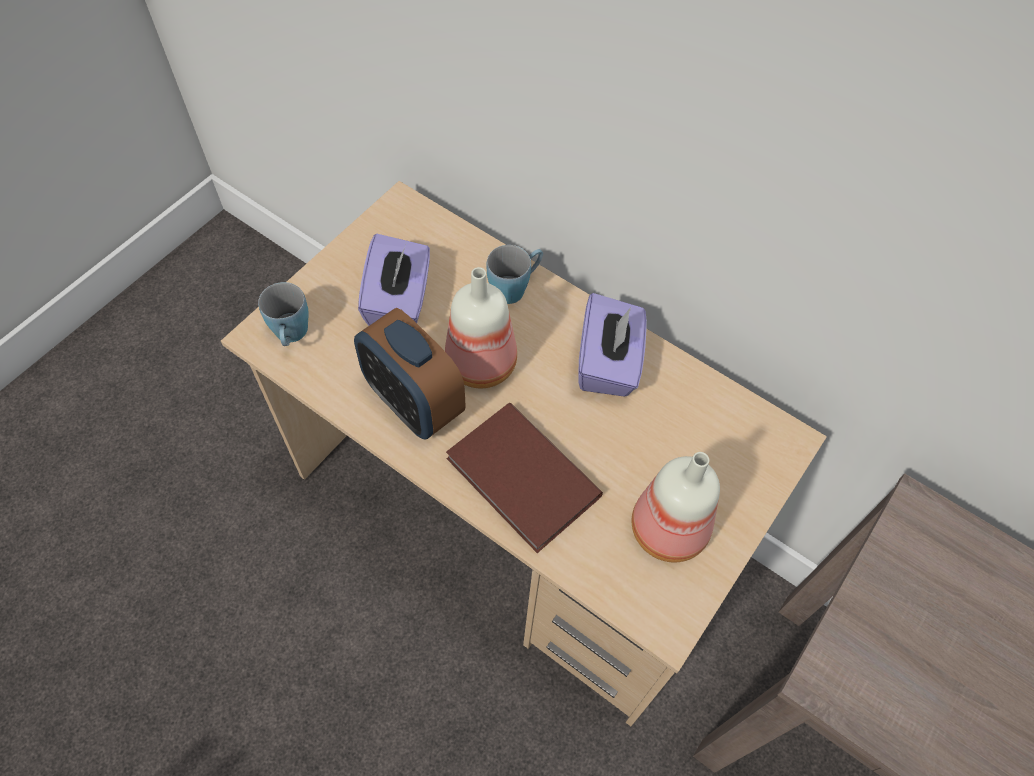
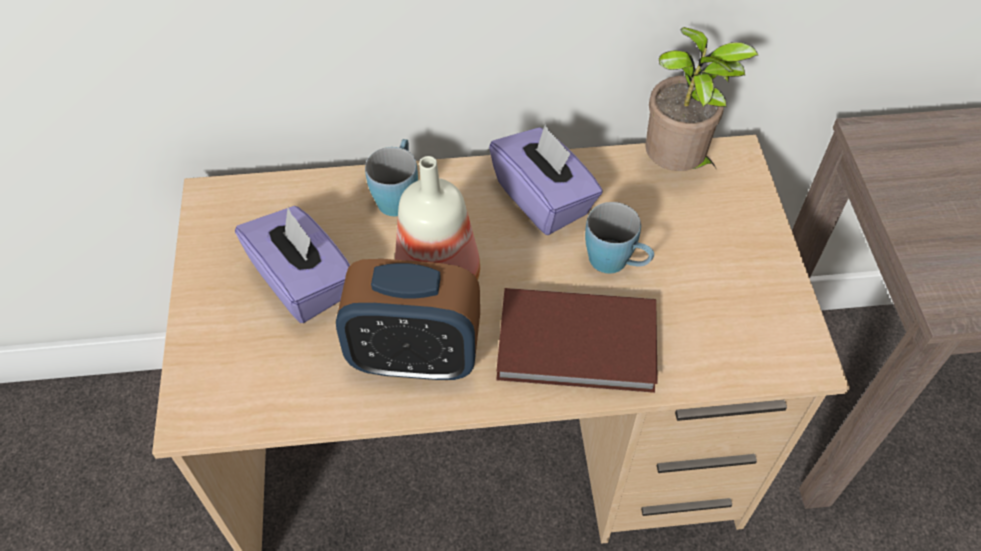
camera: 40 degrees left, 5 degrees down
(291, 336) = (227, 391): blue mug -> blue mug (616, 263)
(670, 527) = (727, 287): bottle -> none
(731, 414) = (676, 168): none -> potted plant

